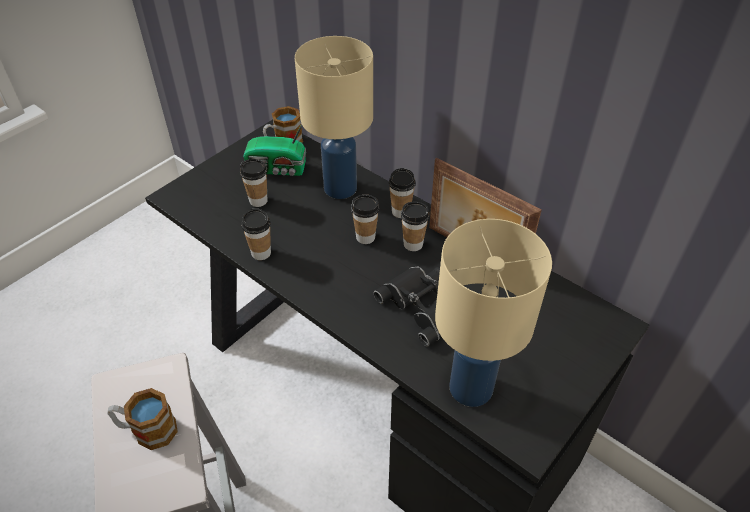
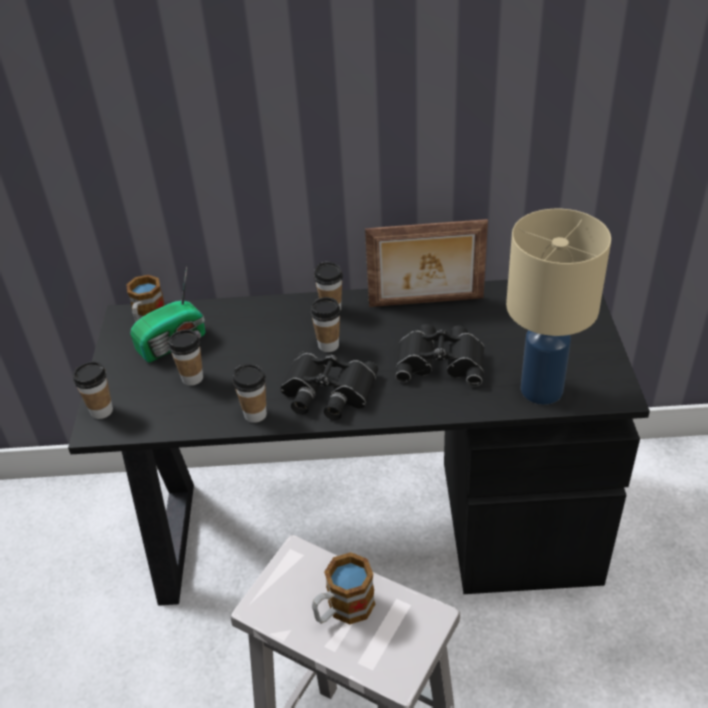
camera: 40 degrees left, 5 degrees down
(321, 271) = (326, 392): none -> black binoculars
(341, 187) = (254, 322): beige table lamp -> none
(413, 244) = (373, 326): cup -> cup (101, 411)

